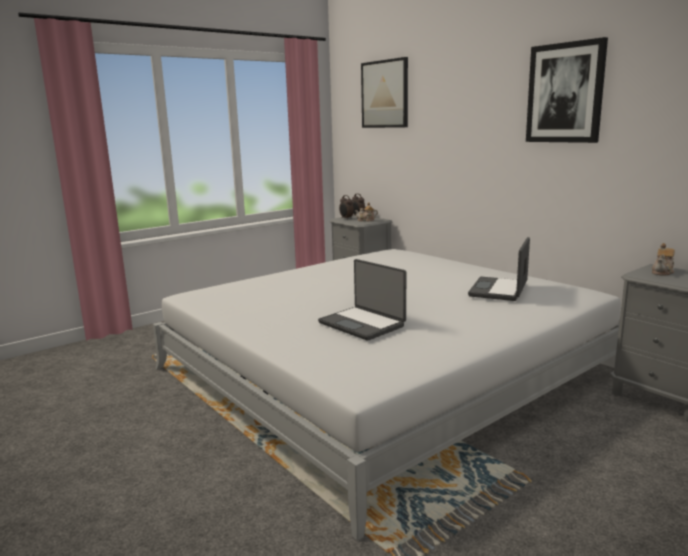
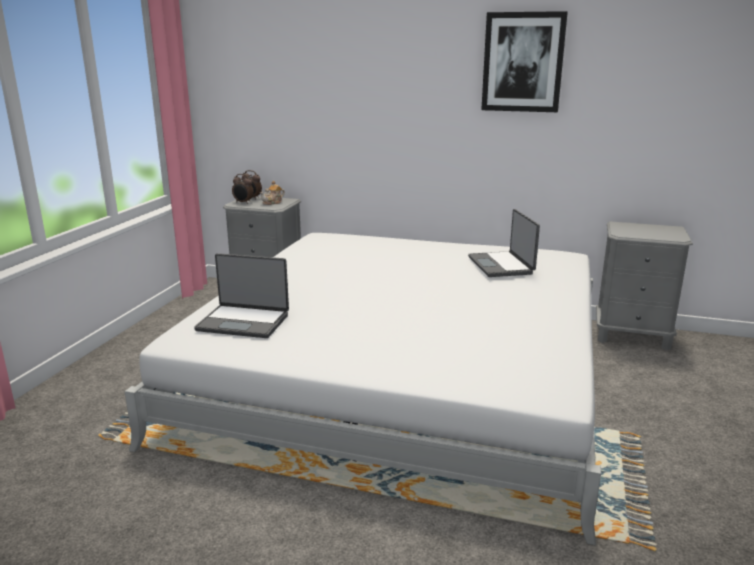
camera: 35 degrees left, 5 degrees up
(363, 324) = (445, 329): laptop -> laptop (244, 322)
(385, 94) = (282, 48): picture -> none
(662, 272) = (631, 228): teapot -> none

